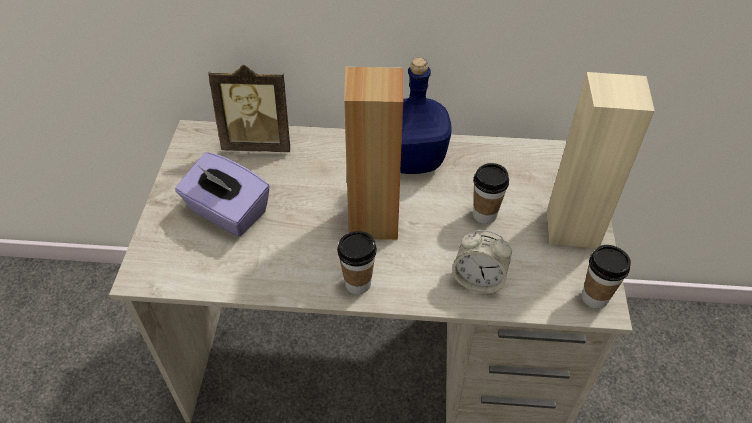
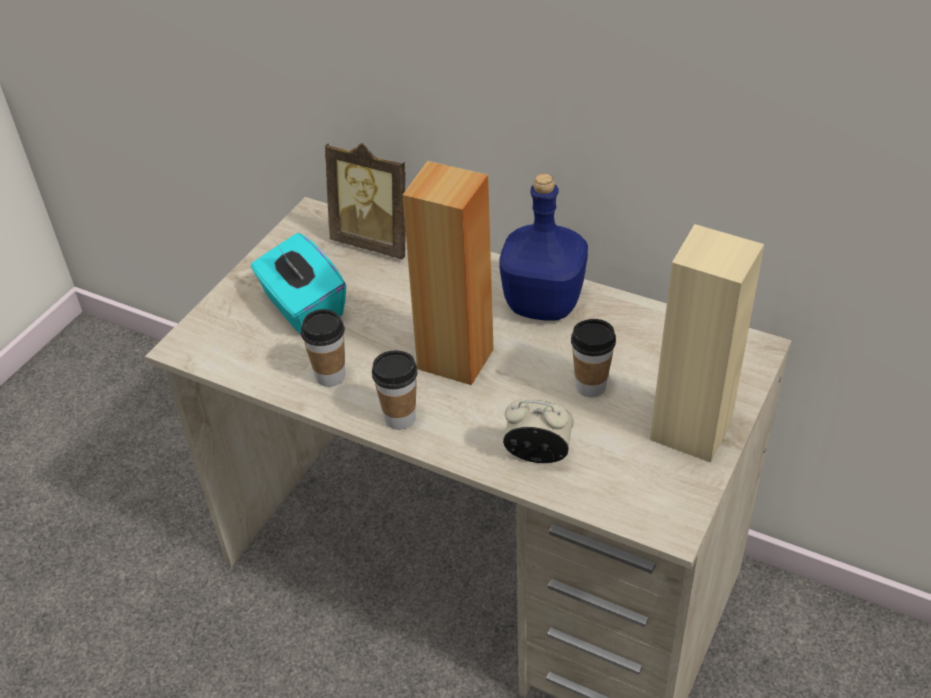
camera: 25 degrees right, 5 degrees down
(227, 212) = (302, 307): purple tissue box -> turquoise tissue box
(478, 280) = (538, 454): alarm clock -> alarm clock turned 150 degrees clockwise
(594, 297) = (668, 514): cup -> cup (330, 376)

